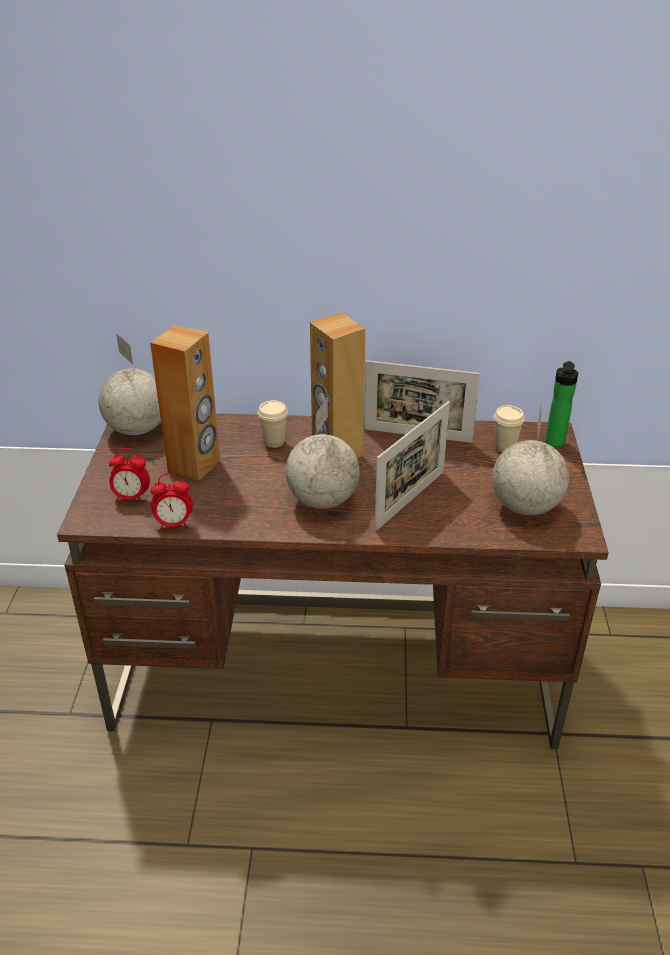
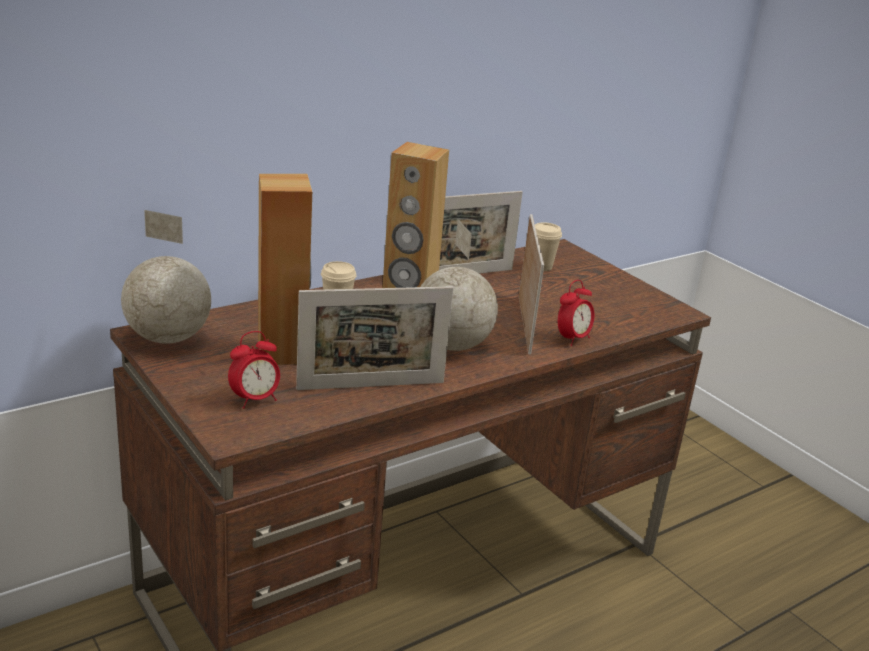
camera: 40 degrees left, 10 degrees down
(174, 524) = (337, 408): alarm clock -> alarm clock (572, 339)
(219, 515) = (371, 386): none -> picture frame
(524, 507) = (616, 304): globe -> none
(554, 443) = (573, 255): bottle -> none

